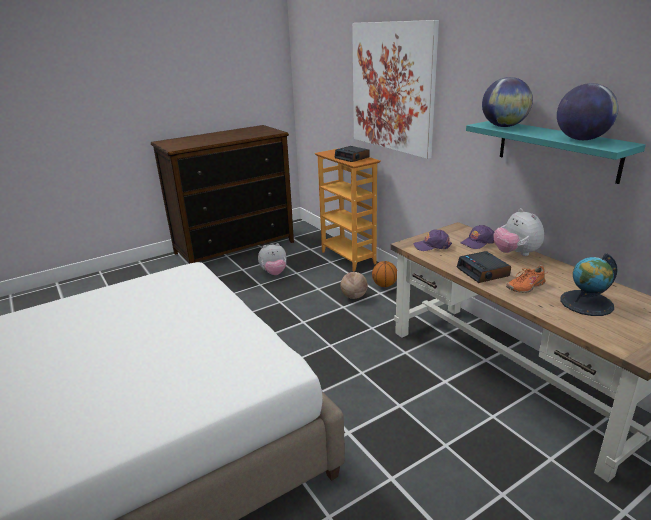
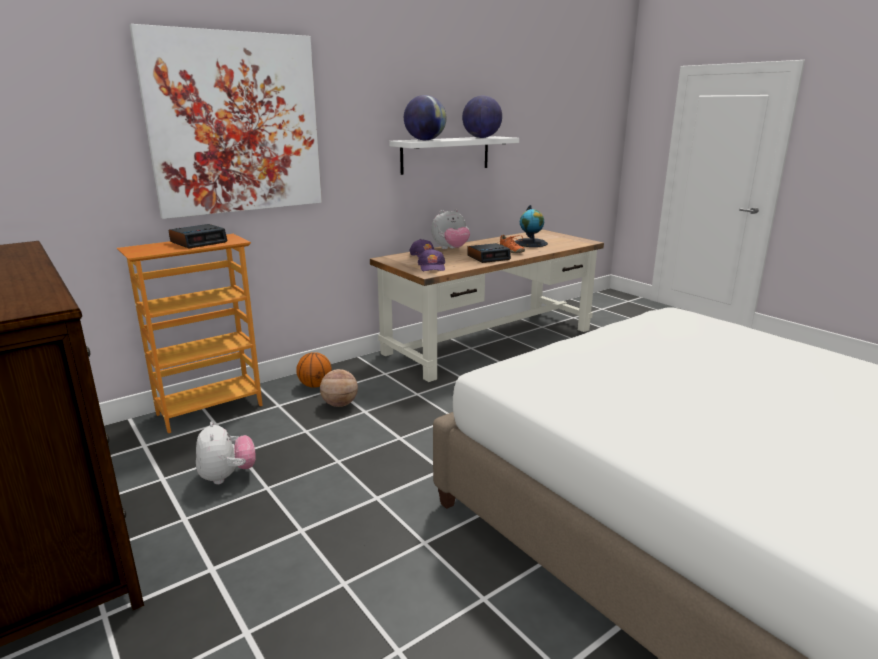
camera: 95 degrees left, 5 degrees down
(557, 150) = (445, 154): turquoise shelf -> white shelf

